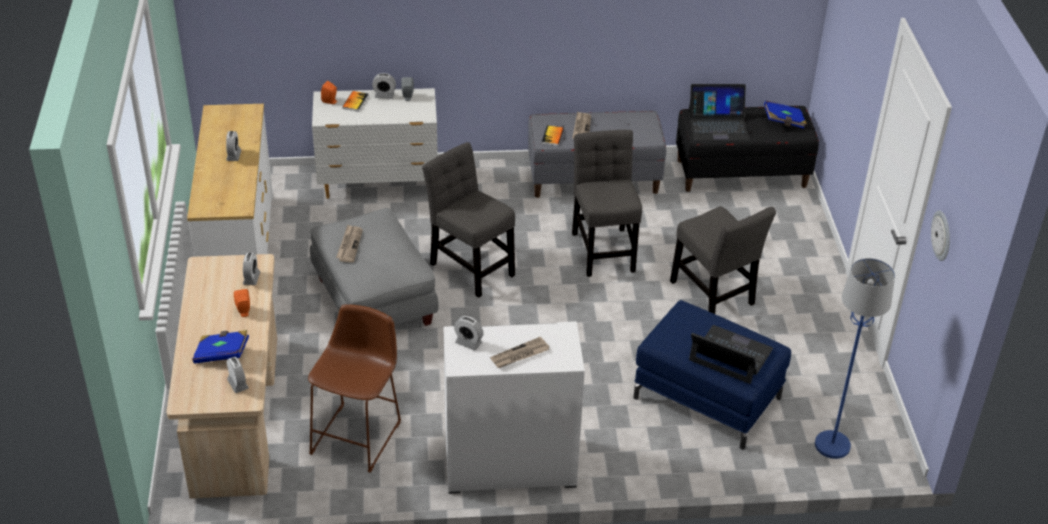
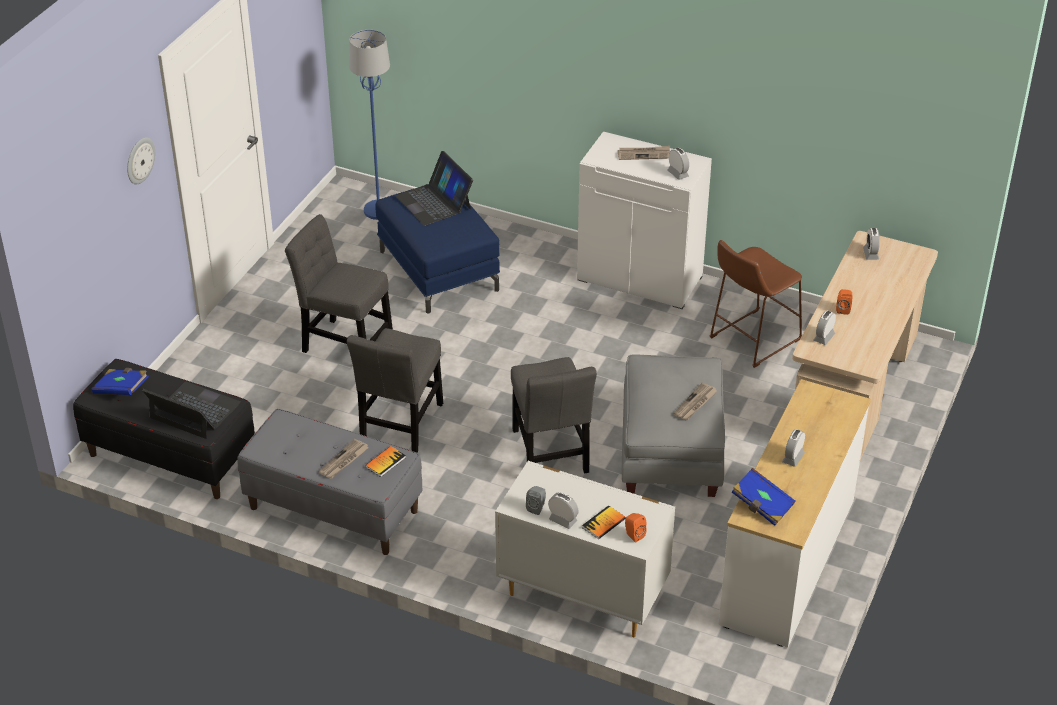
camera: 150 degrees left, 0 degrees up
(222, 354) = (876, 280): blue book -> blue book (762, 506)
(714, 296) = (344, 344): grey chair -> grey chair turned 60 degrees counterclockwise
(942, 235) = (280, 47): wall clock -> wall clock (139, 160)

